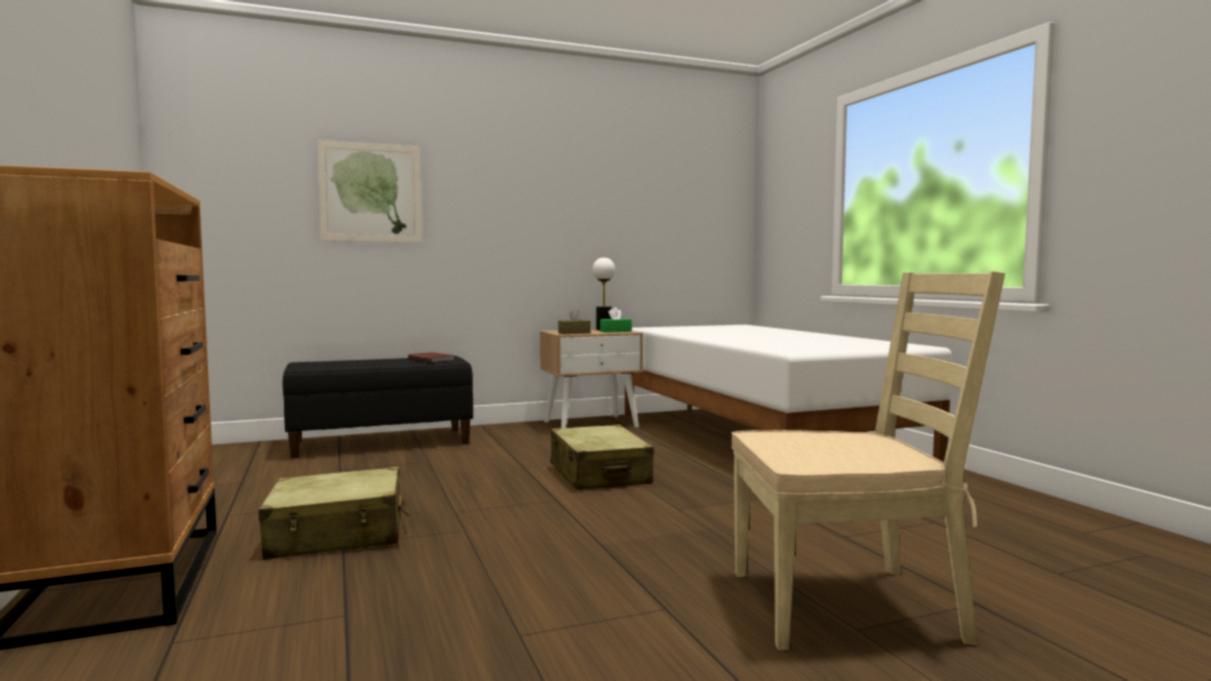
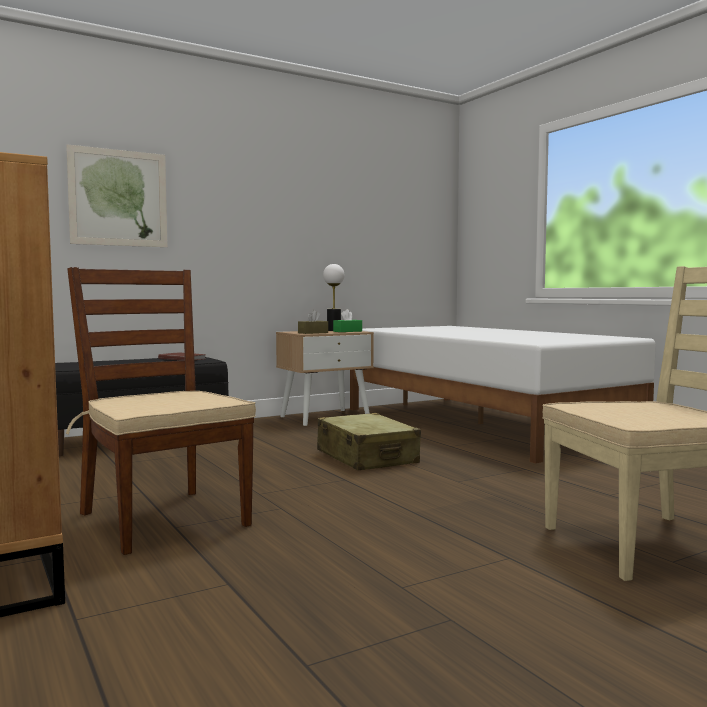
camera: 10 degrees left, 0 degrees up
(338, 535) = (162, 519): beige suitcase -> brown chair

